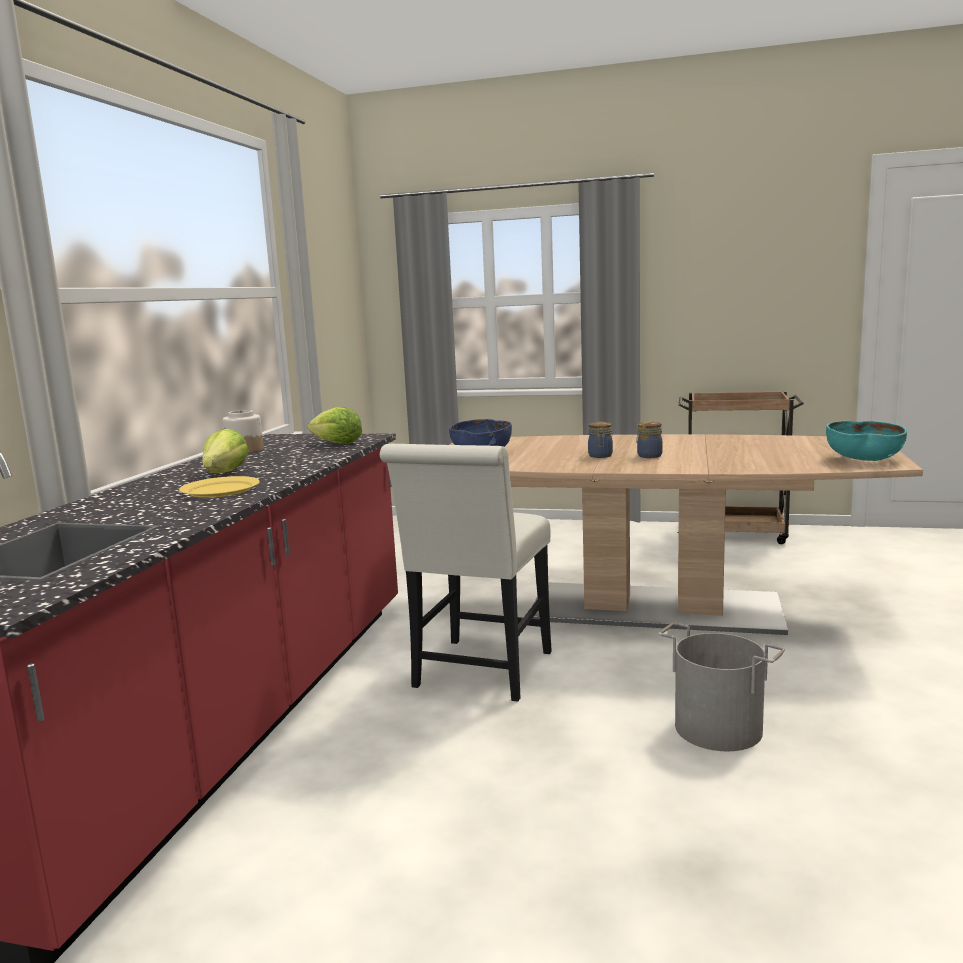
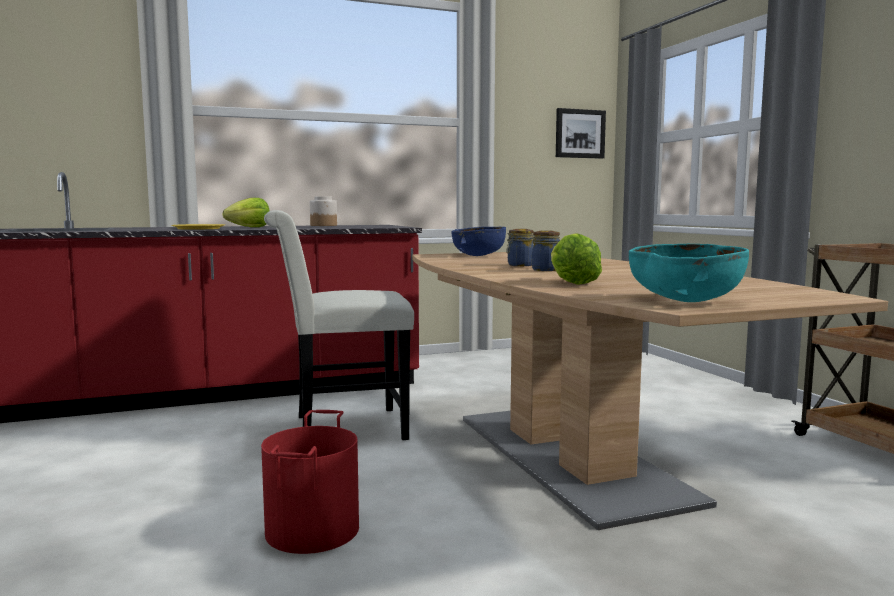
camera: 55 degrees right, 5 degrees down
(337, 443) = (366, 227): lettuce -> lettuce (571, 282)
(345, 297) = (579, 134): none -> picture
(718, 727) = (314, 529): grey bucket -> red bucket

